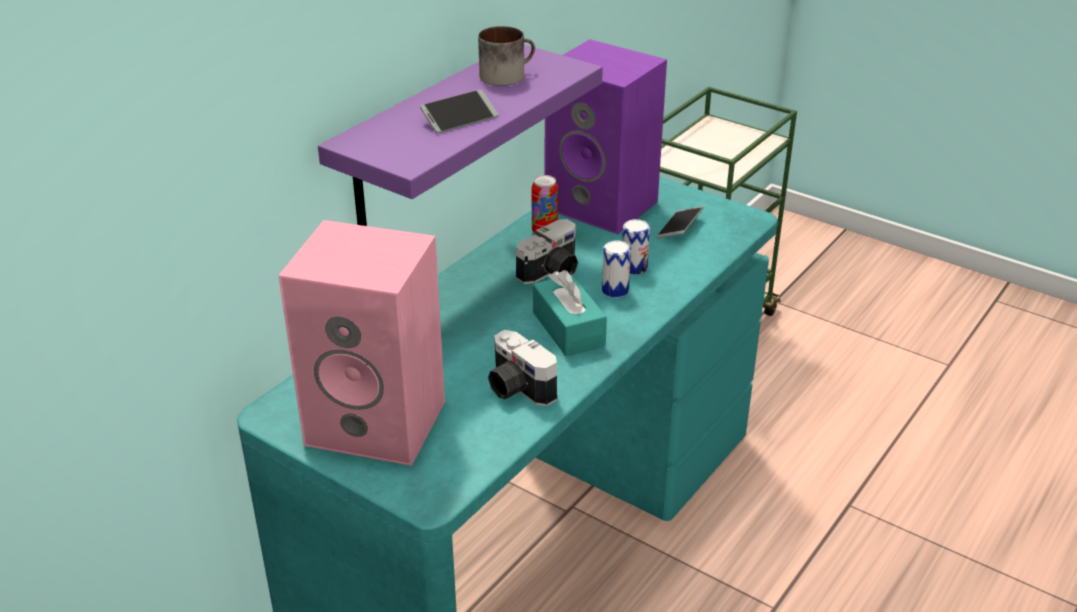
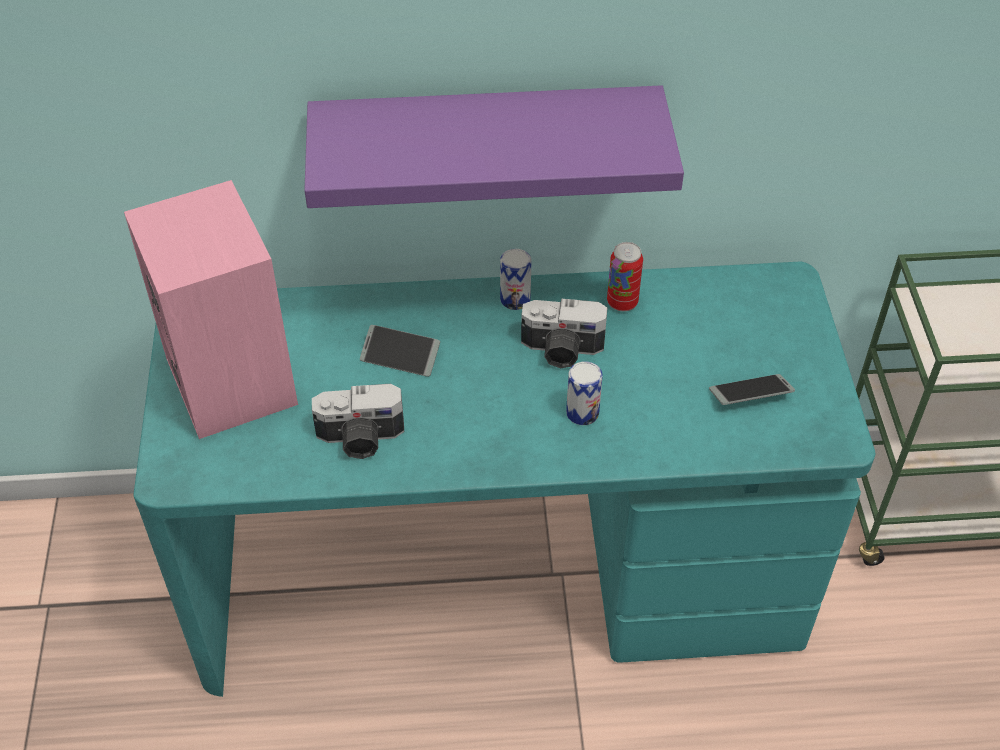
camera: 50 degrees right, 15 degrees up
(459, 119) = (450, 149): phone -> phone (400, 356)
(506, 74) = (578, 122): mug -> none
(516, 388) = (360, 439): camera -> camera turned 105 degrees counterclockwise
(568, 329) = (483, 418): turquoise tissue box -> none
(604, 205) = (723, 314): purple speaker -> none
(634, 268) = (636, 404): can -> can (515, 299)

